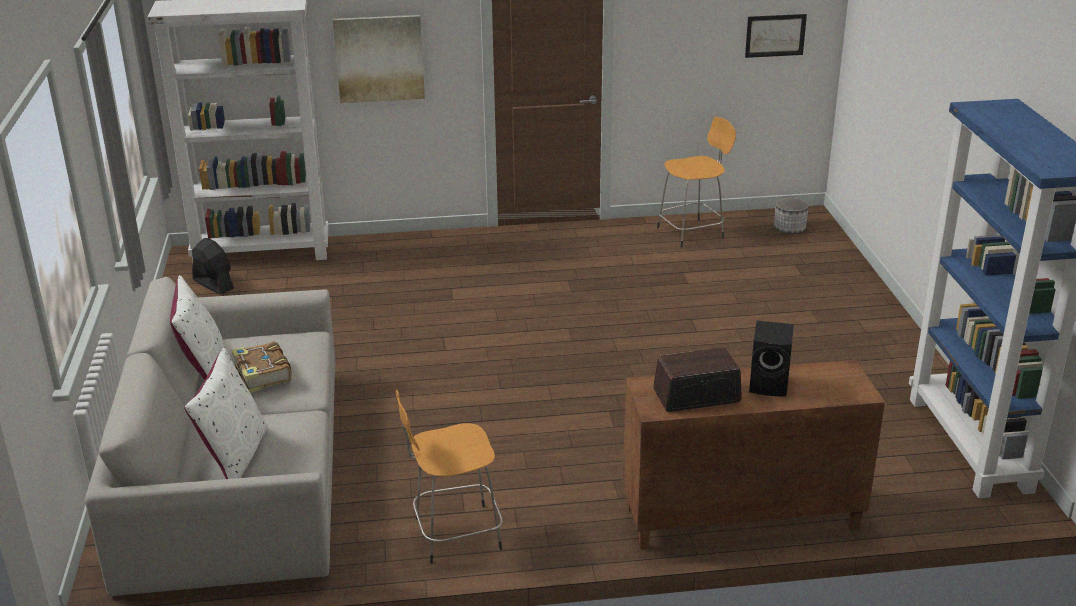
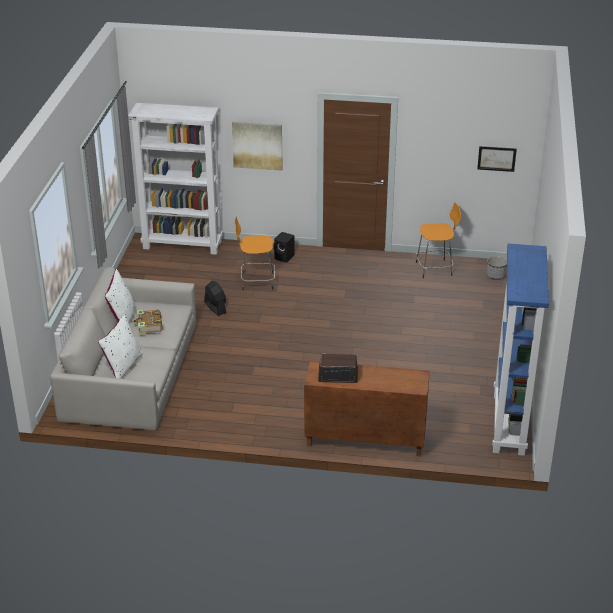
camera: 15 degrees right, 5 degrees up
(213, 284) = (150, 261): black fan -> black fan (215, 307)
(454, 534) = (222, 422): orange stool -> orange stool (256, 281)
(770, 384) = (377, 376): black speaker -> black speaker (285, 257)

